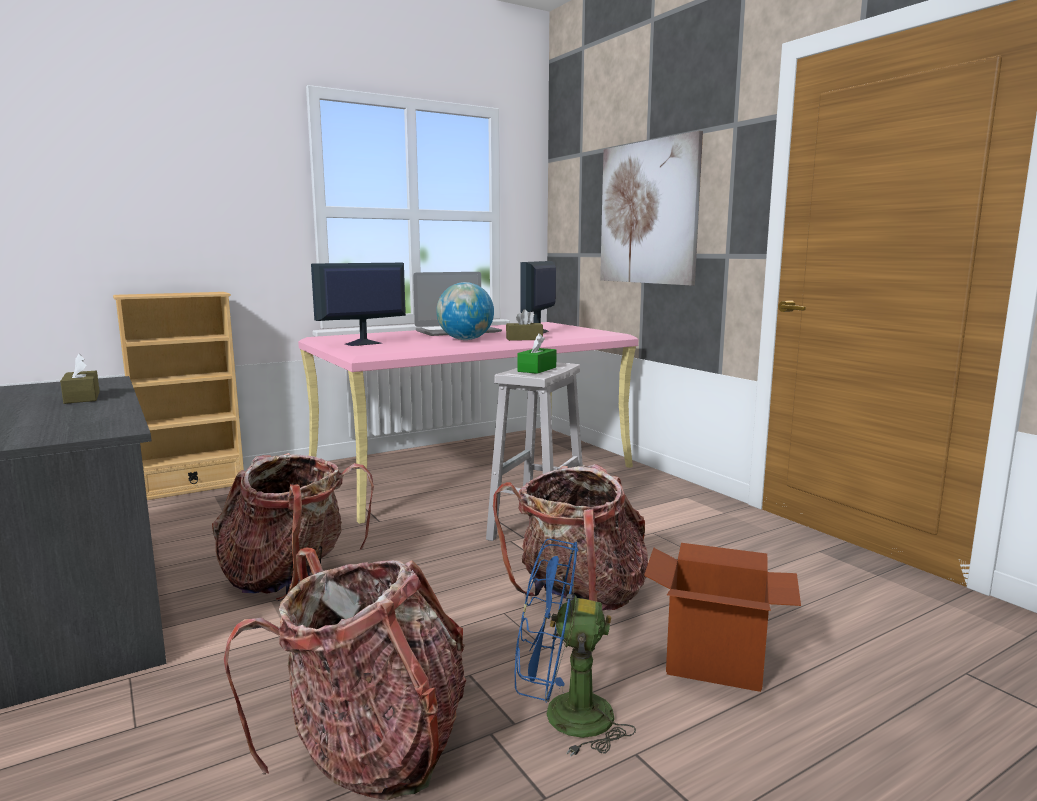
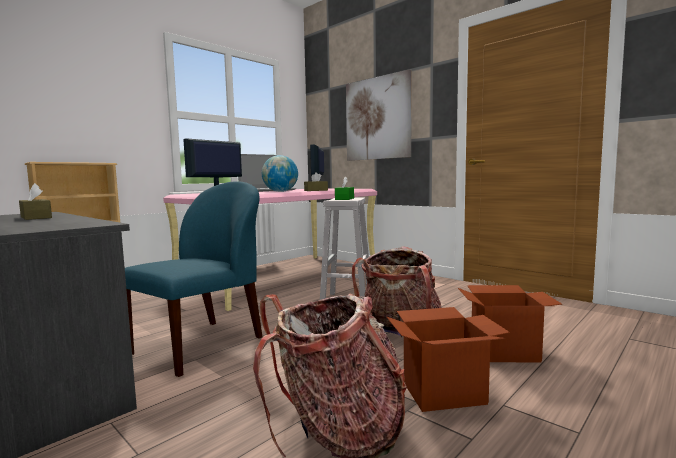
camera: 15 degrees left, 5 degrees down
(291, 578) = (200, 345): backpack -> blue chair
(563, 717) = (444, 393): blue fan -> cardboard box

